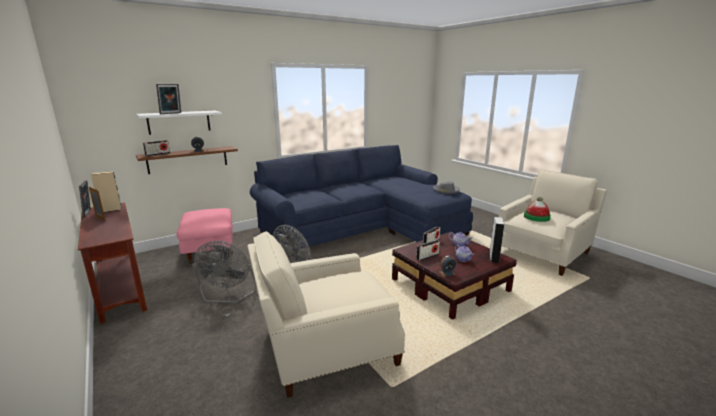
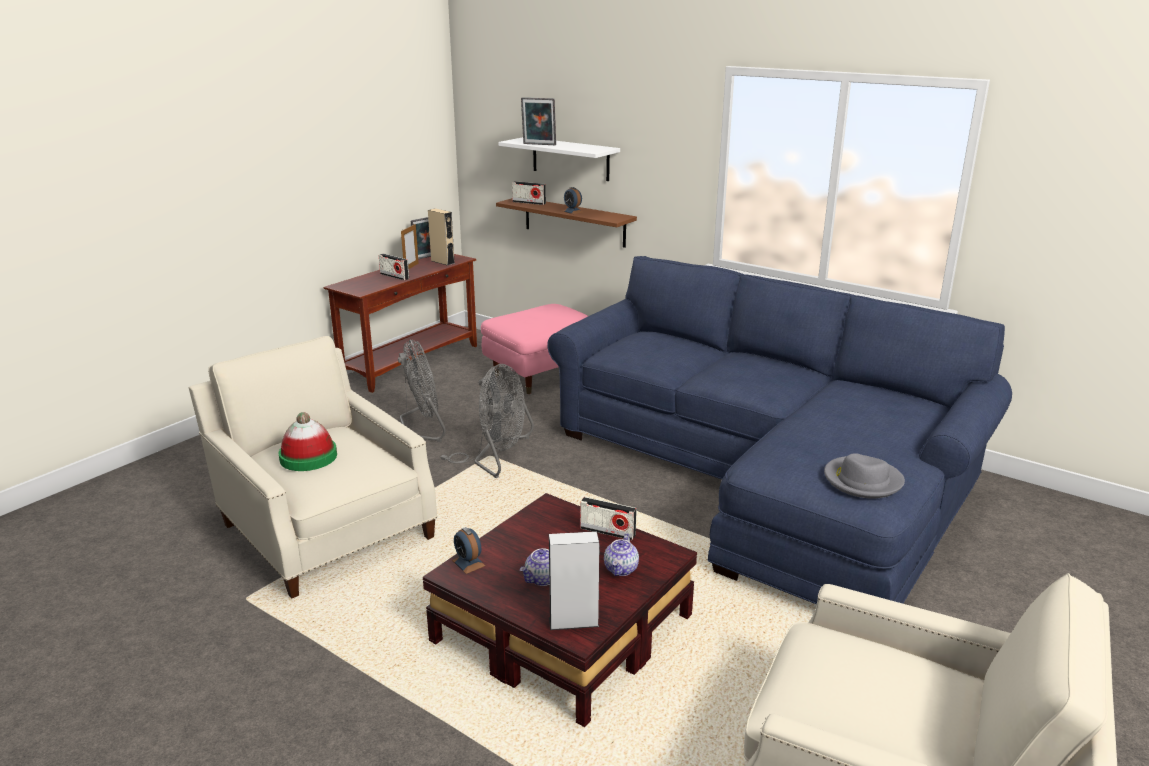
camera: 70 degrees right, 5 degrees up
(427, 256) = (532, 534): radio -> radio (394, 276)
(536, 217) = (841, 666): hat -> hat (308, 457)

